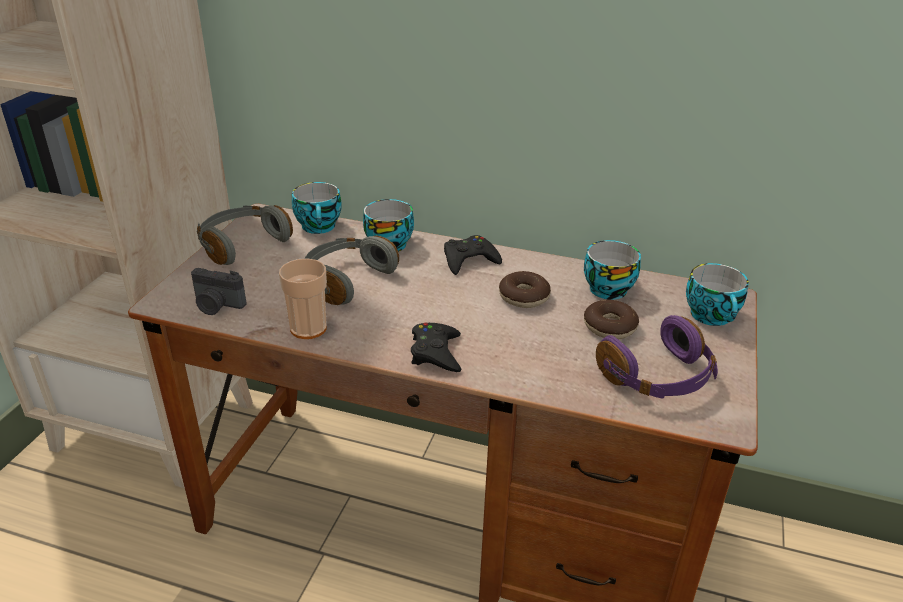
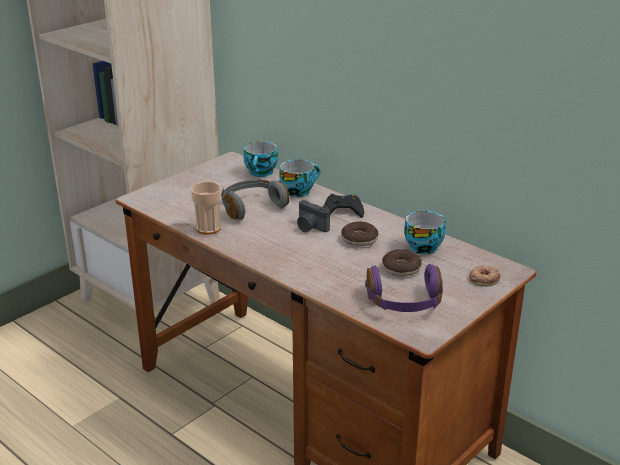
camera: 25 degrees right, 5 degrees down
(217, 306) = (165, 206): camera -> camera (310, 227)
(242, 244) = (205, 174): grey headphones -> none
(436, 353) = (273, 258): black game controller -> none
(713, 316) = (483, 279): cup -> donut

